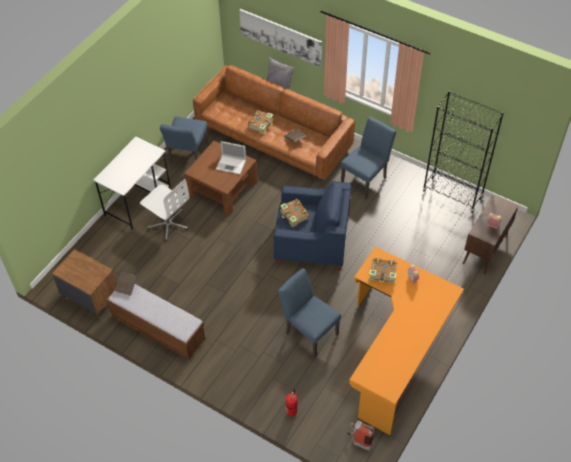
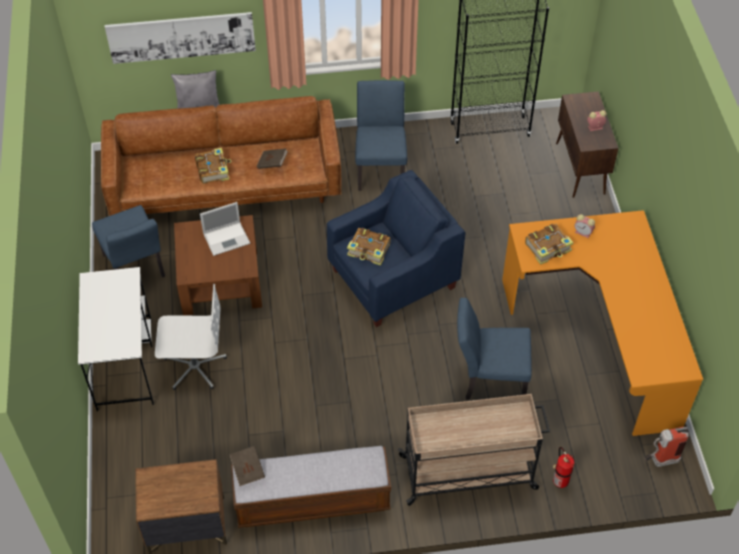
camera: 40 degrees left, 0 degrees up
(249, 372) = (469, 472): none -> beige cart

